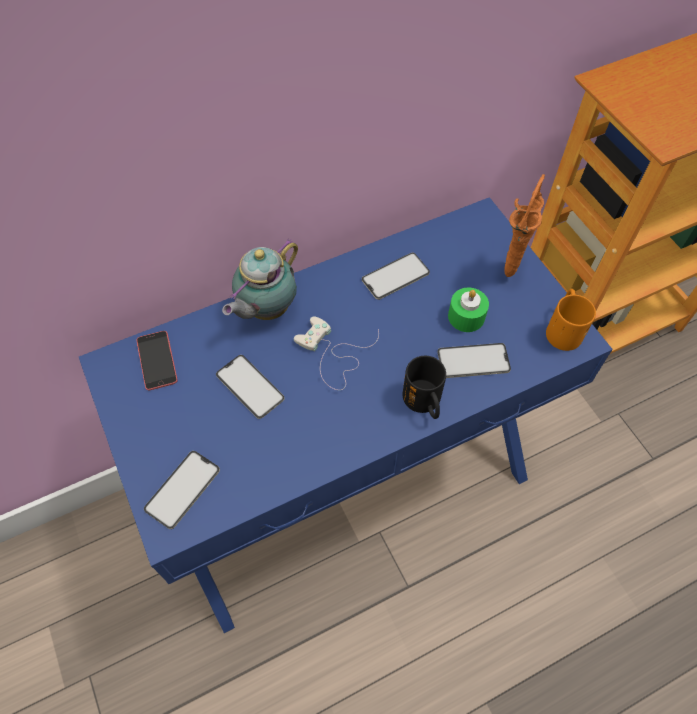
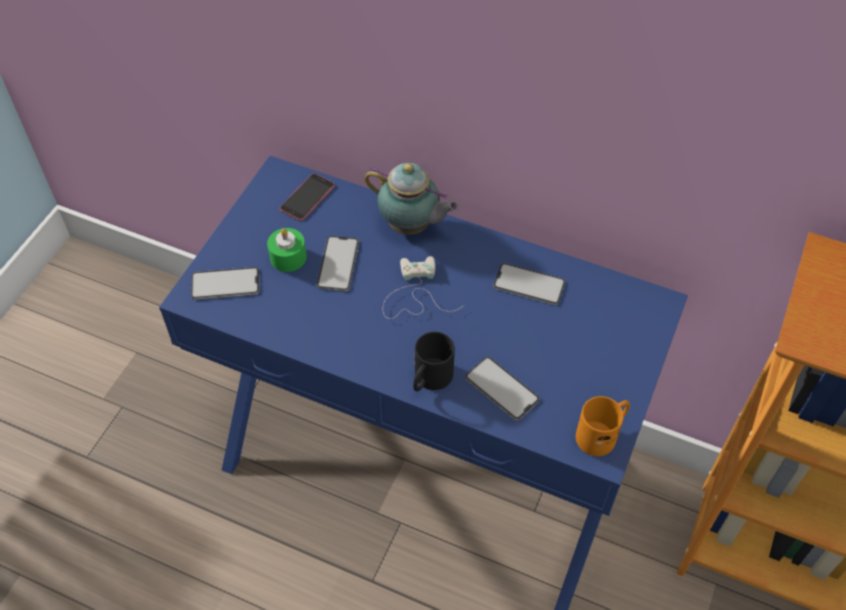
camera: 50 degrees right, 5 degrees down
(266, 310) = (411, 226): teapot -> teapot turned 150 degrees counterclockwise
(466, 316) = (540, 356): green candle -> green candle (288, 257)
(509, 268) = (623, 357): orange vase -> none

